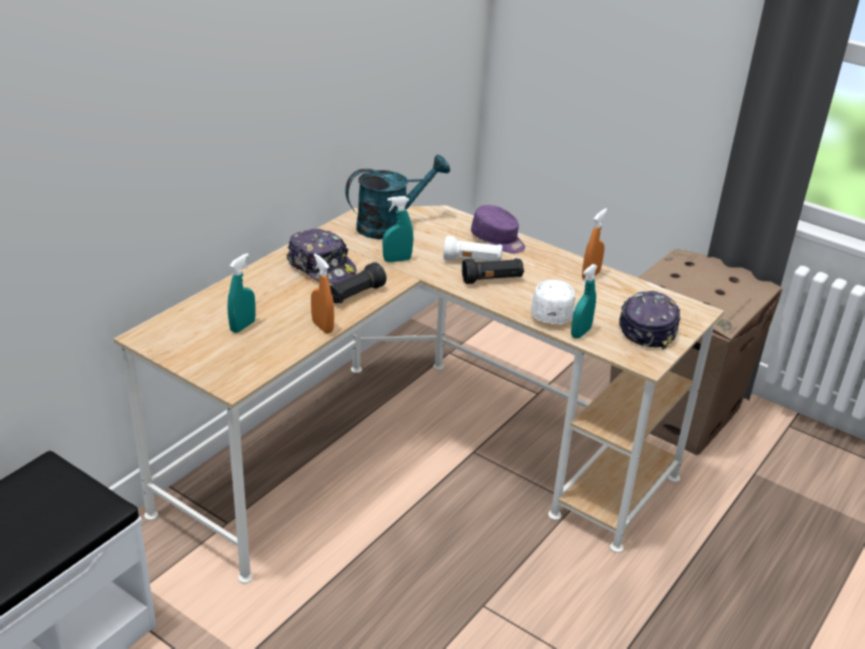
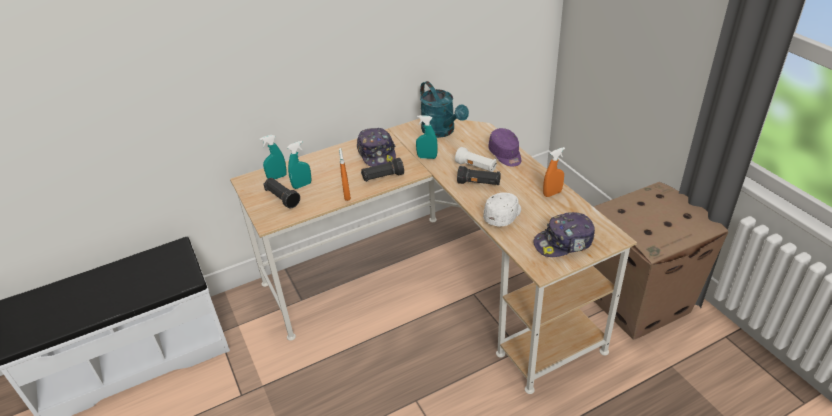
camera: 30 degrees right, 5 degrees up
(226, 349) = (282, 198): none -> black flashlight
(391, 225) = (442, 131): turquoise watering can -> turquoise watering can turned 60 degrees clockwise
(580, 333) = (511, 236): turquoise spray bottle -> turquoise spray bottle (277, 177)
(647, 327) = (564, 242): cap -> cap turned 150 degrees counterclockwise

